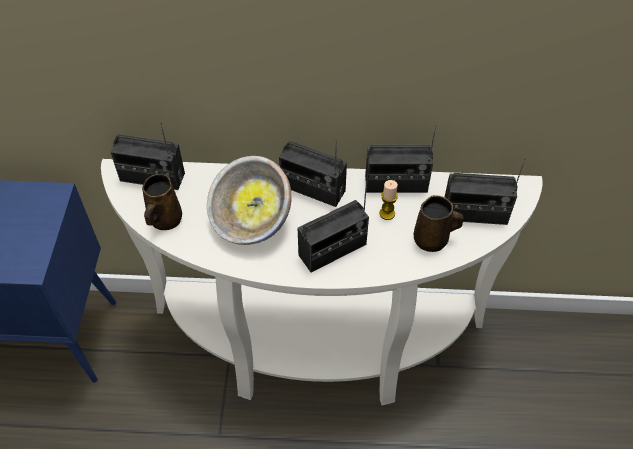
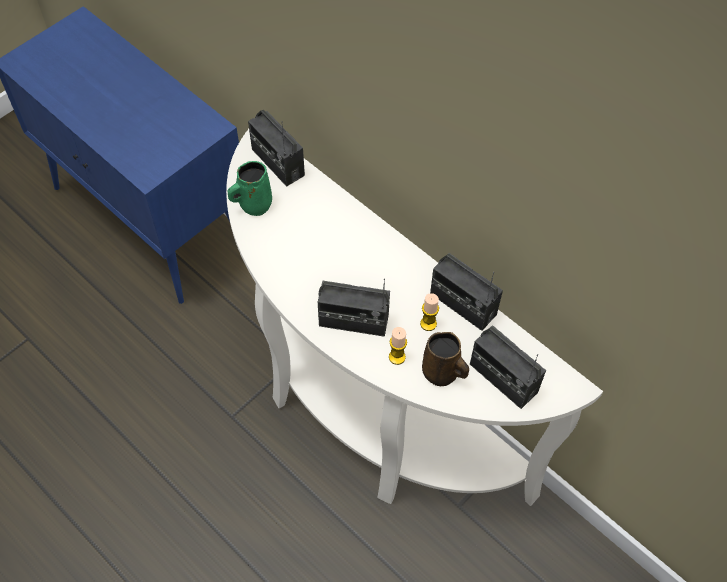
camera: 40 degrees right, 5 degrees up
(164, 220) = (253, 205): brown mug -> green mug
(252, 222) = (315, 252): bowl -> none
(312, 188) = (390, 259): radio -> none
(390, 252) = (397, 357): none -> candle

